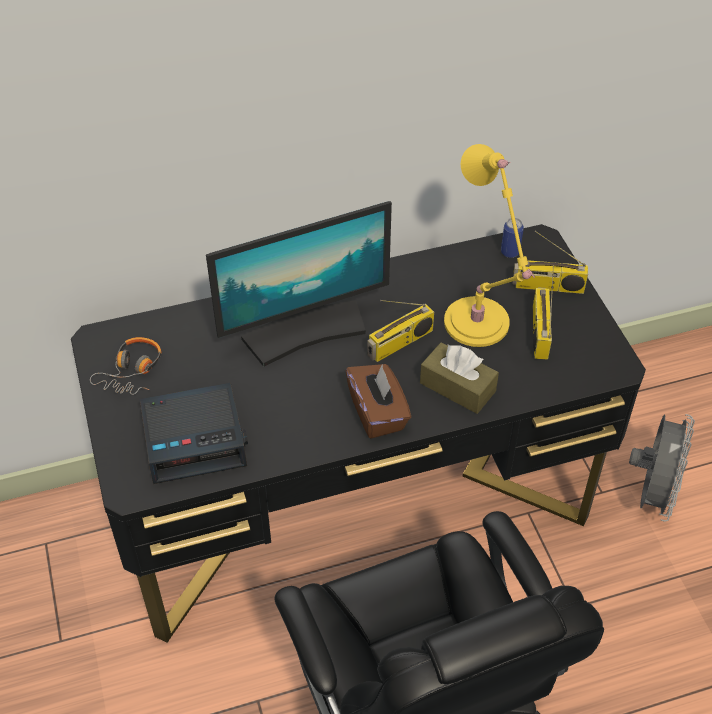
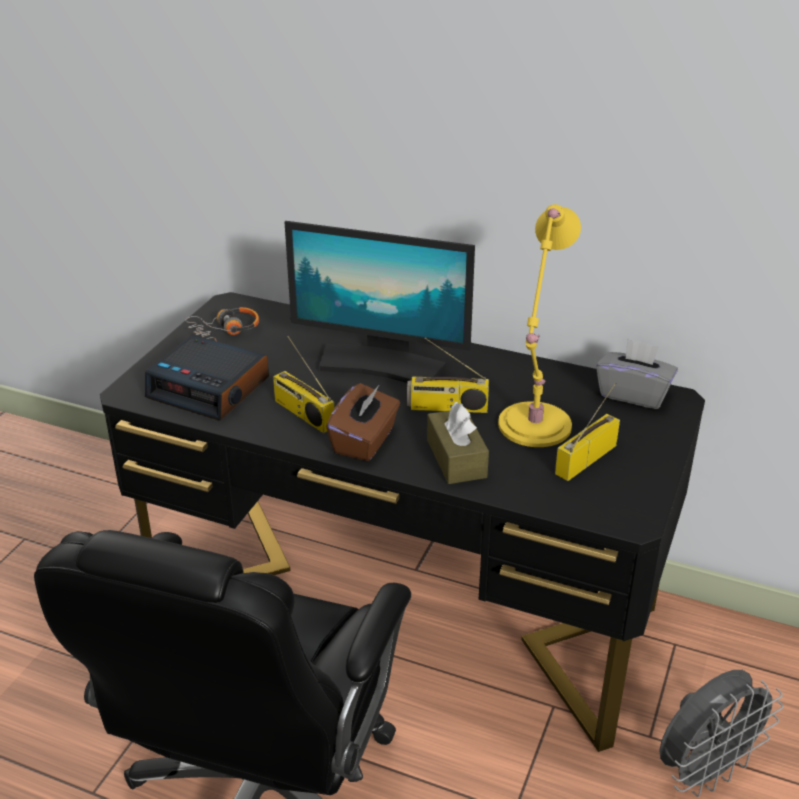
camera: 40 degrees right, 15 degrees down
(510, 252) = (633, 394): can -> grey tissue box
(547, 287) = (638, 433): radio -> radio (302, 413)

